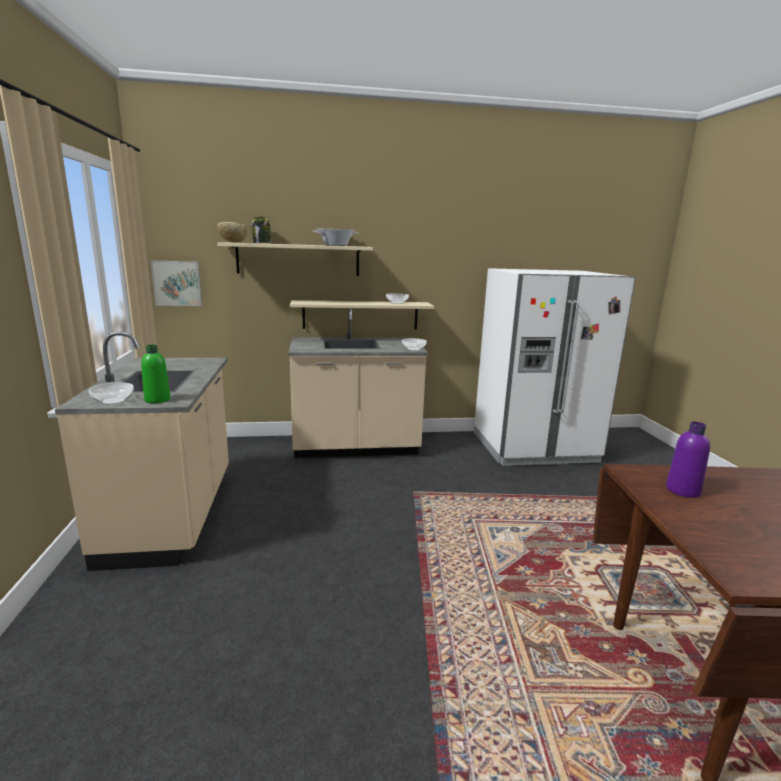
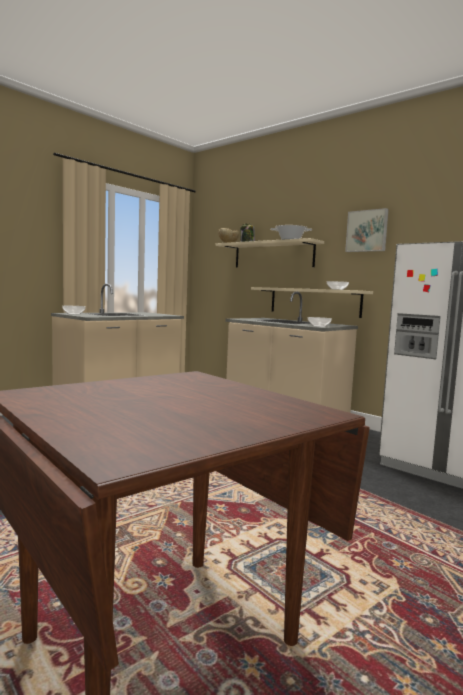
camera: 50 degrees right, 10 degrees down
(157, 400) = (87, 315): green bottle -> none
(177, 283) = (205, 275): picture -> picture (367, 231)
(682, 490) = (177, 384): purple bottle -> none

